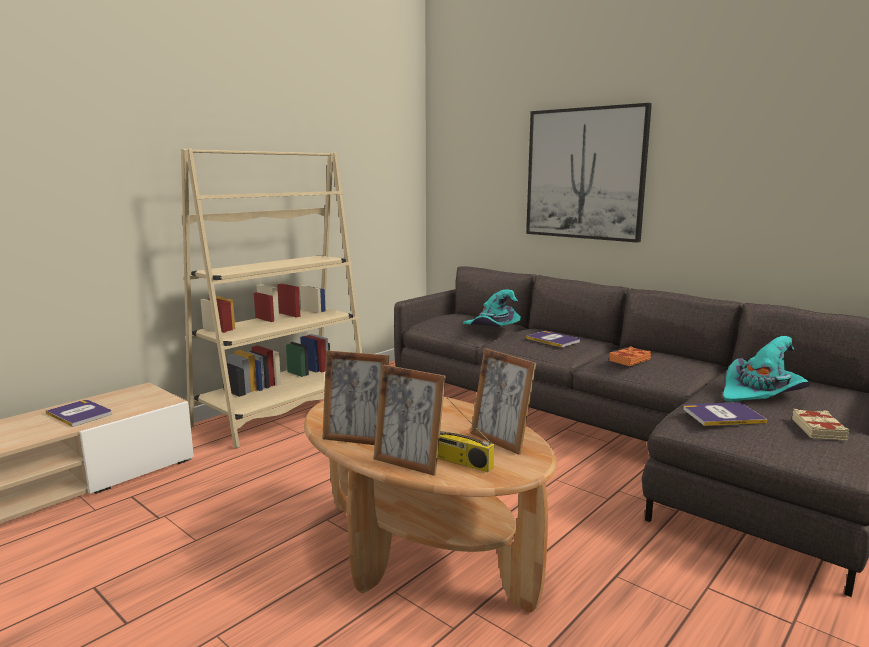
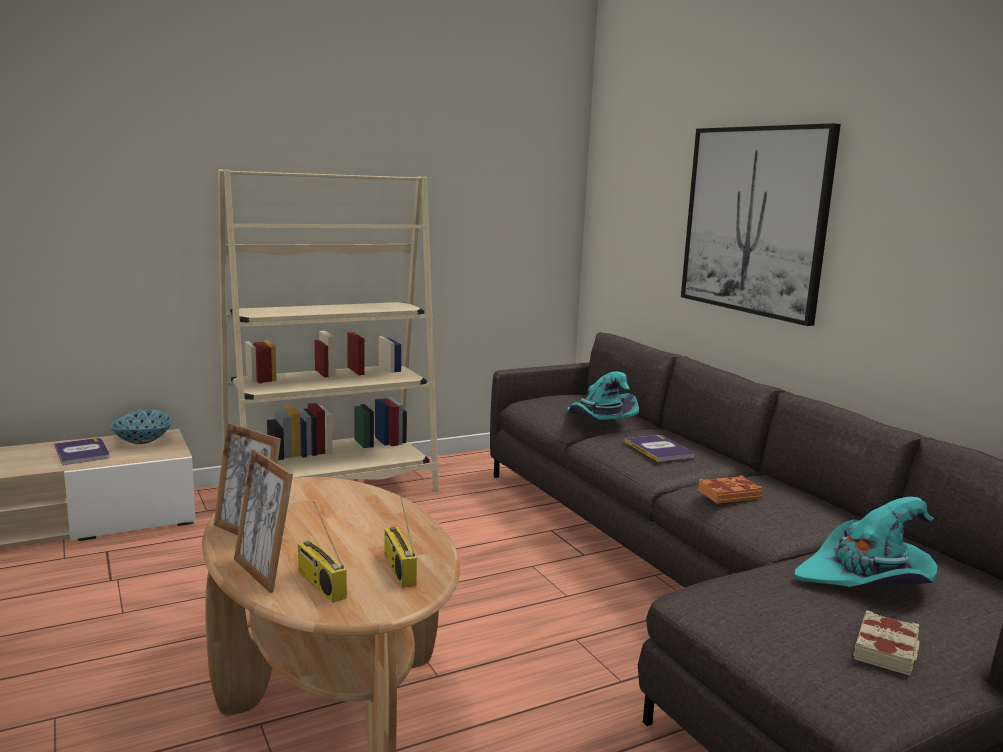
camera: 20 degrees right, 0 degrees up
(127, 395) = (143, 440): none -> bowl
(500, 441) = (398, 569): picture frame -> radio
(722, 415) = (760, 598): book -> none

